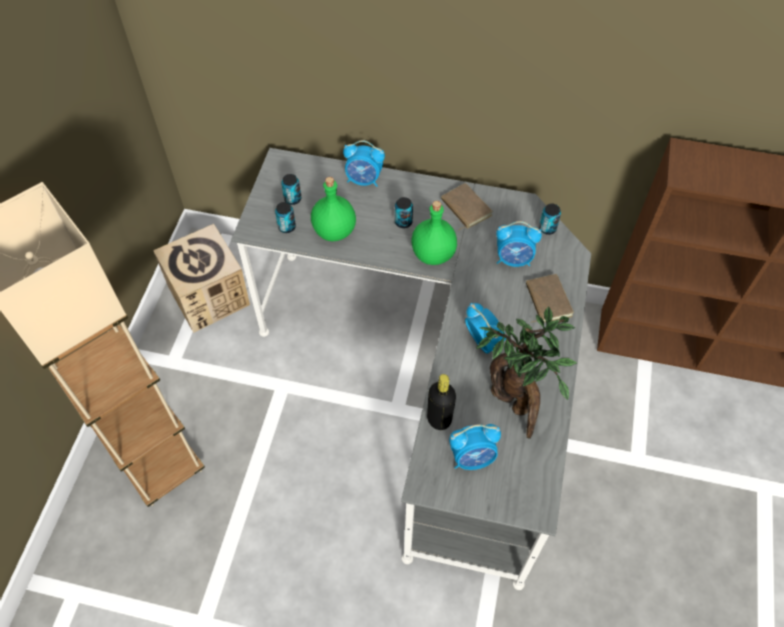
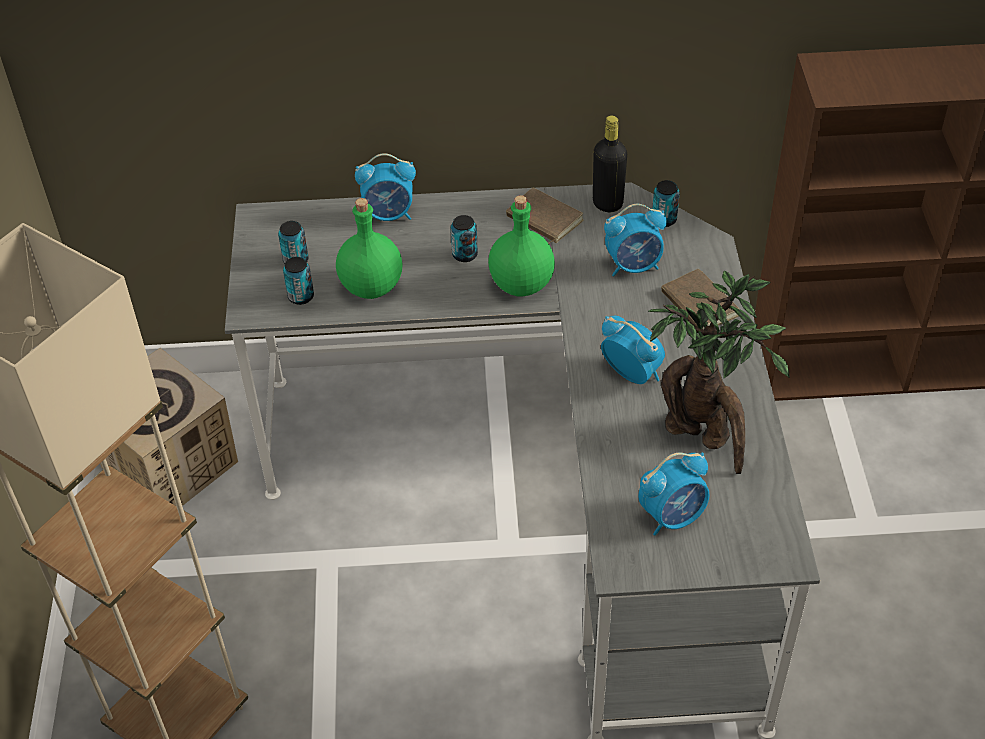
camera: 15 degrees left, 10 degrees down
(439, 419) = (609, 481): black bottle -> black bottle (607, 203)

